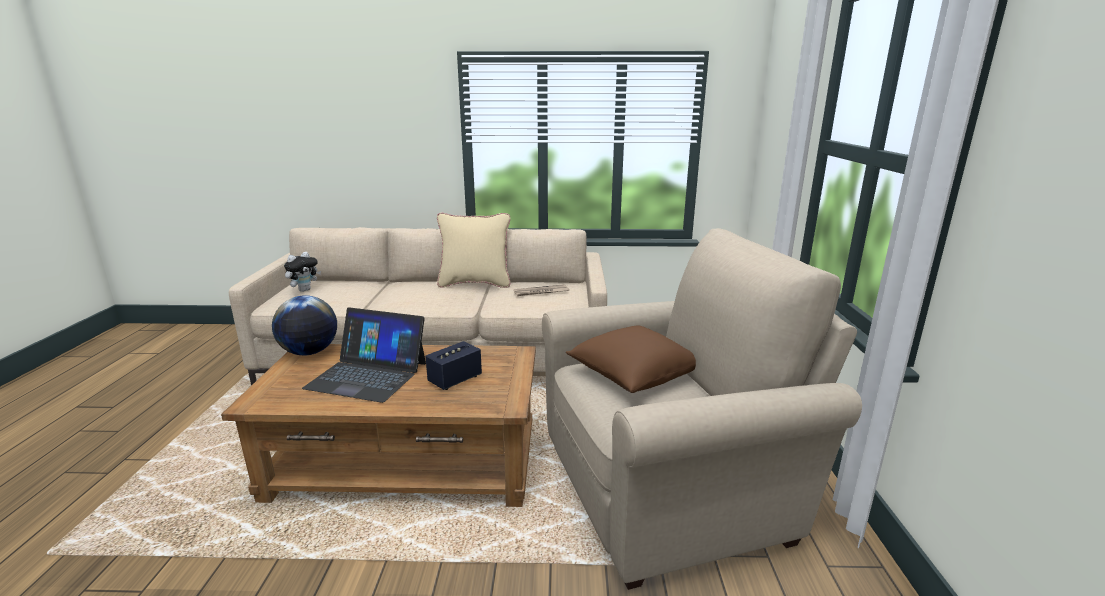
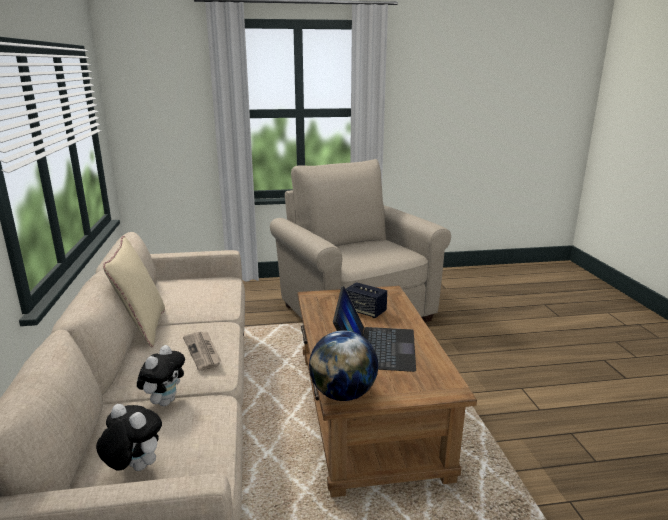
camera: 100 degrees left, 0 degrees up
(364, 294) = (165, 401): none -> plush toy
(540, 292) = (186, 291): newspaper -> newspaper (203, 352)
(633, 376) = (348, 256): brown pillow -> none

